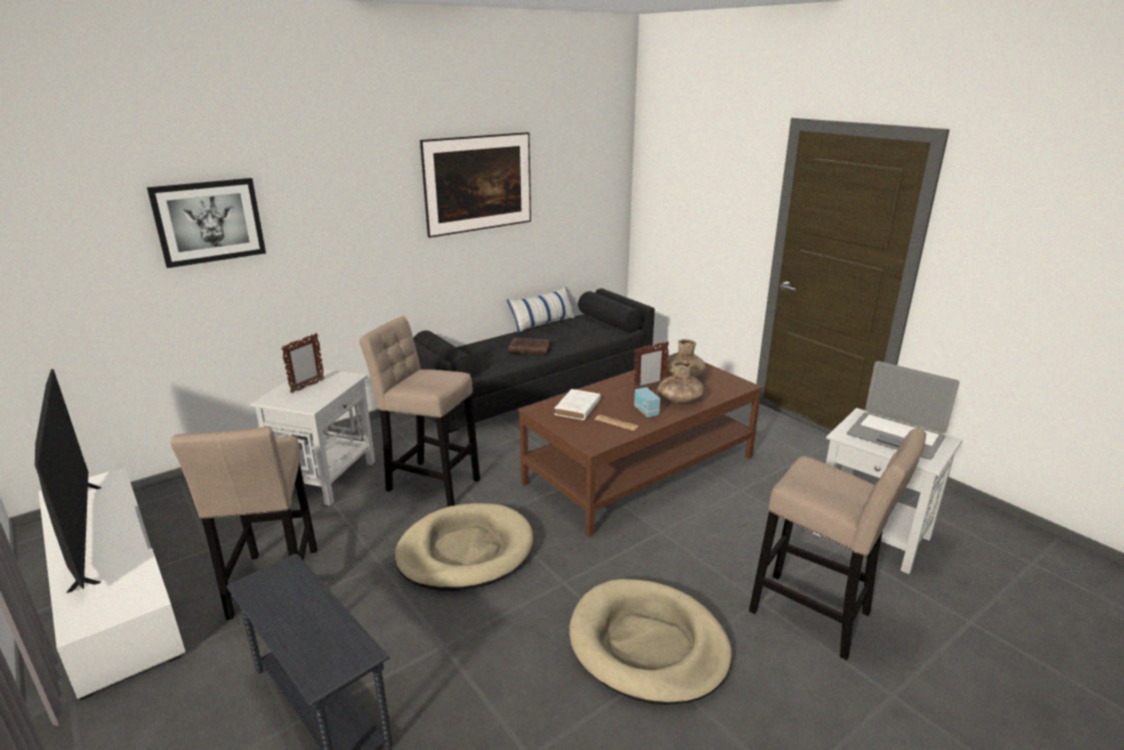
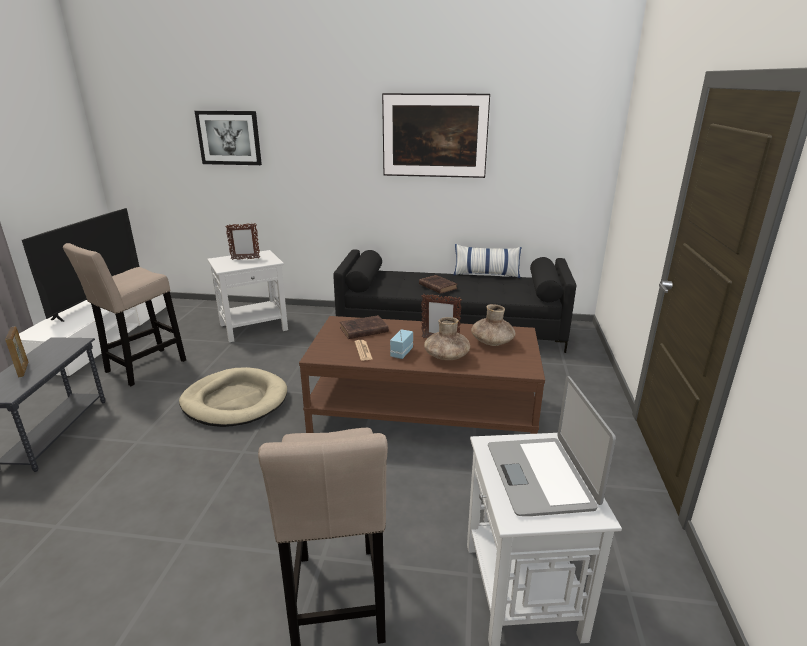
camera: 45 degrees right, 0 degrees up
(301, 627) = (23, 369): none -> picture frame
(429, 482) = (290, 354): beige stool -> none
(577, 408) = (362, 330): white book -> brown book
(648, 645) = (208, 522): beige dog bed -> none

